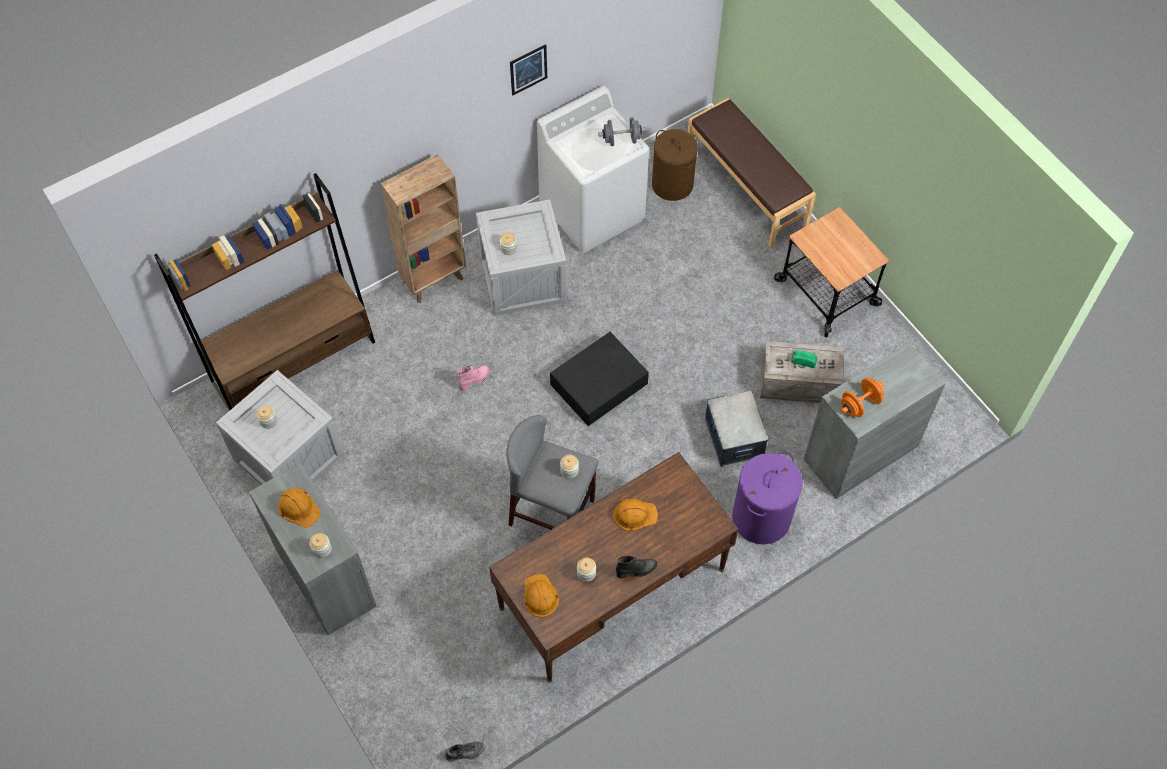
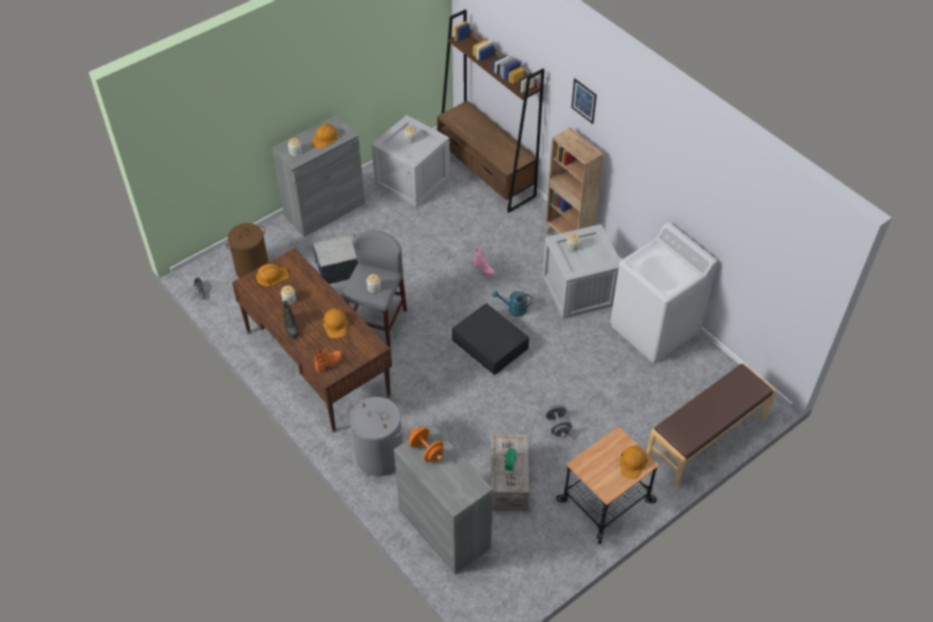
camera: 85 degrees right, 10 degrees down
(528, 69) = (676, 174): picture -> picture (584, 101)
(545, 352) = (513, 309): none -> turquoise watering can
(621, 140) = (669, 282): grey dumbbell -> grey dumbbell (557, 426)
(672, 184) = (696, 382): brown laundry basket -> brown laundry basket (252, 269)
(699, 523) = (329, 363): none -> orange boot
(733, 437) = (450, 435): storage box -> storage box (339, 268)
(761, 518) = (379, 456): purple laundry basket -> grey laundry basket
(837, 229) = (633, 462): none -> orange hard hat

